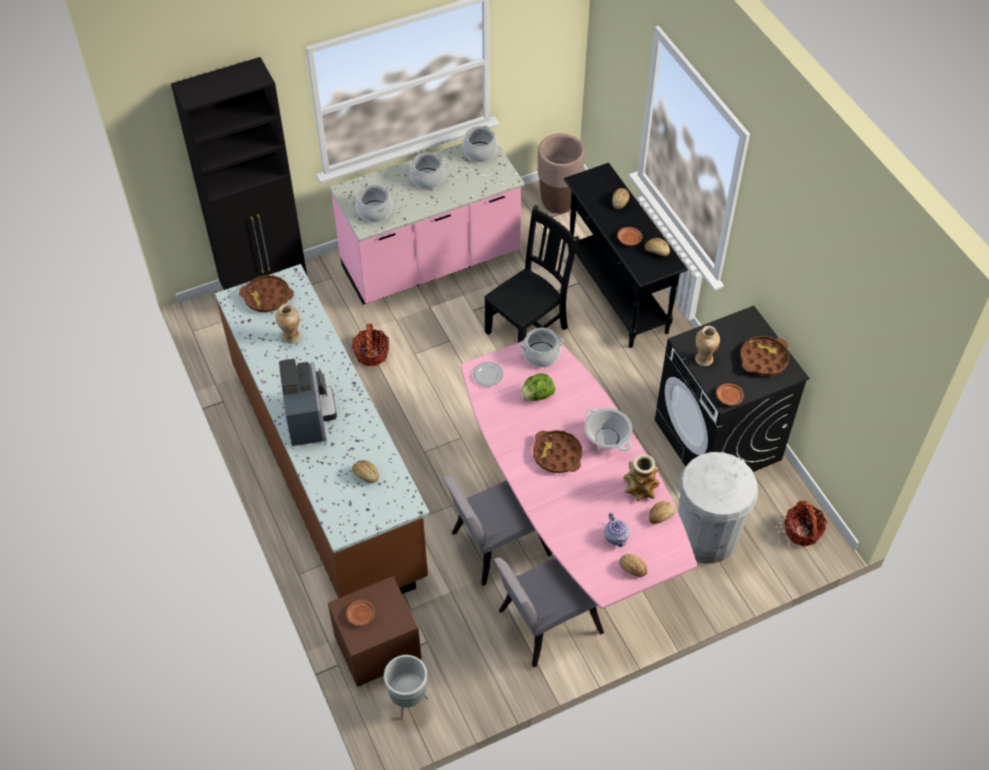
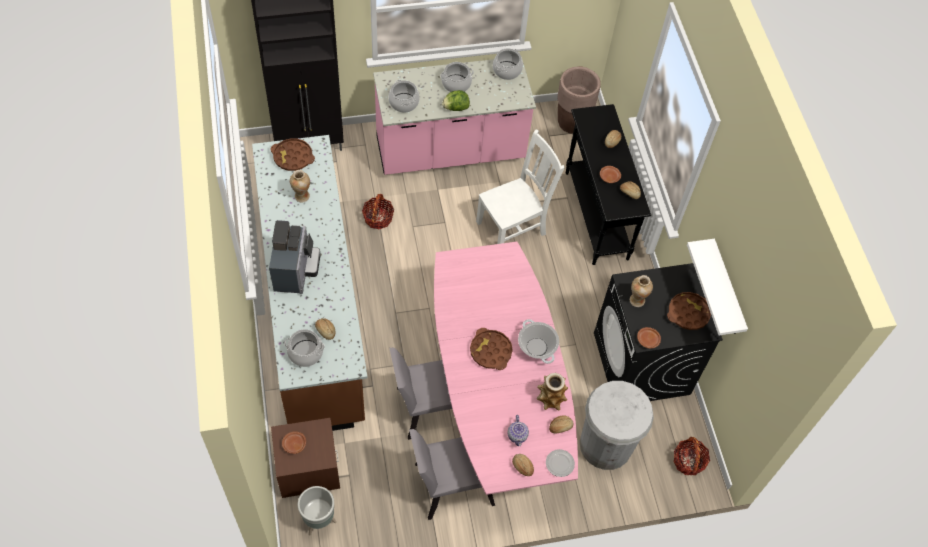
camera: 10 degrees right, 5 degrees up
(487, 375) = (454, 267): plate -> plate (559, 463)
(528, 328) = (513, 227): black chair -> white chair
(537, 396) = (490, 295): lettuce -> lettuce (455, 108)
(541, 355) = (504, 260): cooking pot -> cooking pot (305, 353)
(801, 320) = (726, 290): none -> white shelf

